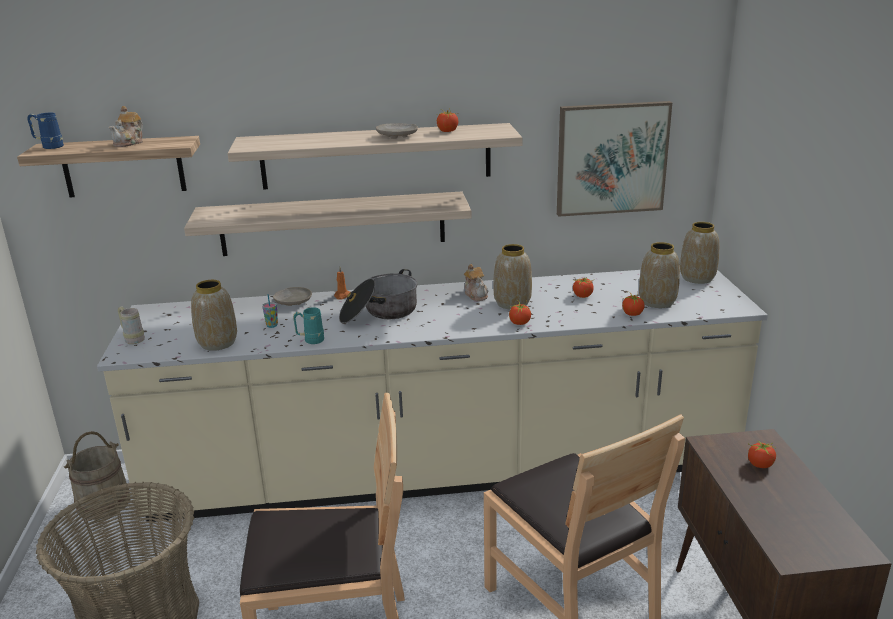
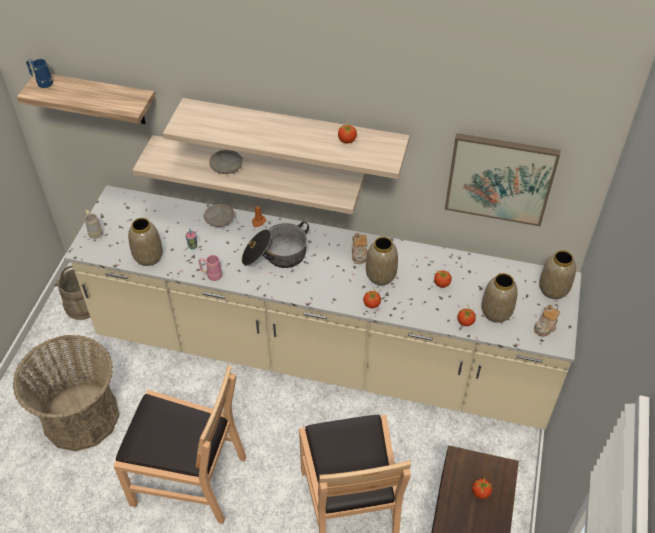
camera: 20 degrees right, 25 degrees up
(130, 143) = (99, 93): teapot -> teapot (545, 326)
(310, 340) = (211, 275): turquoise mug -> pink mug
(397, 136) = (302, 139): beige plate -> beige plate (227, 166)

